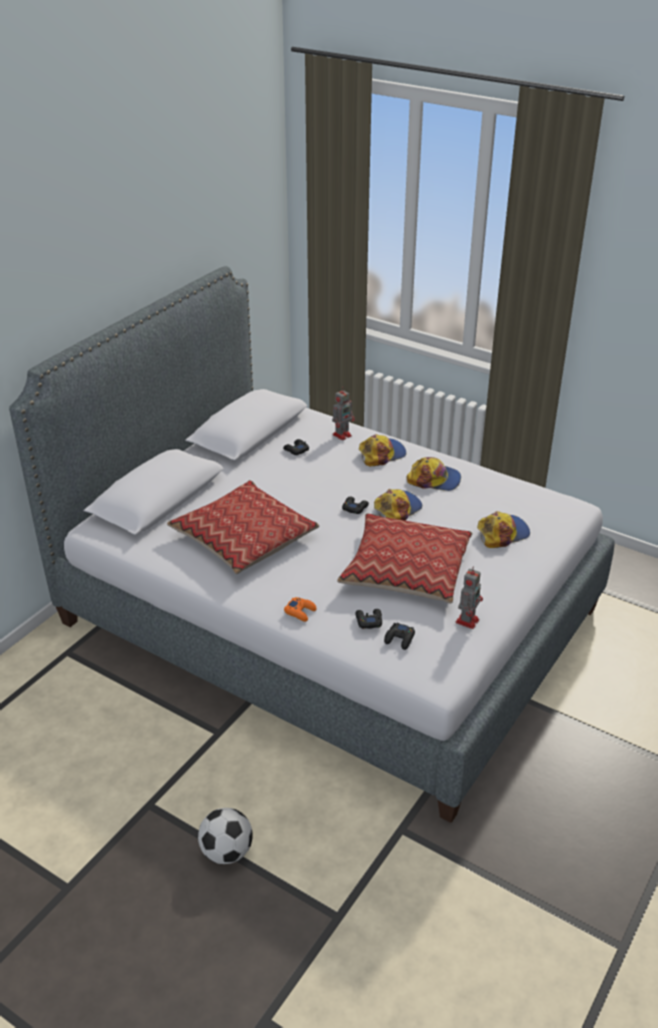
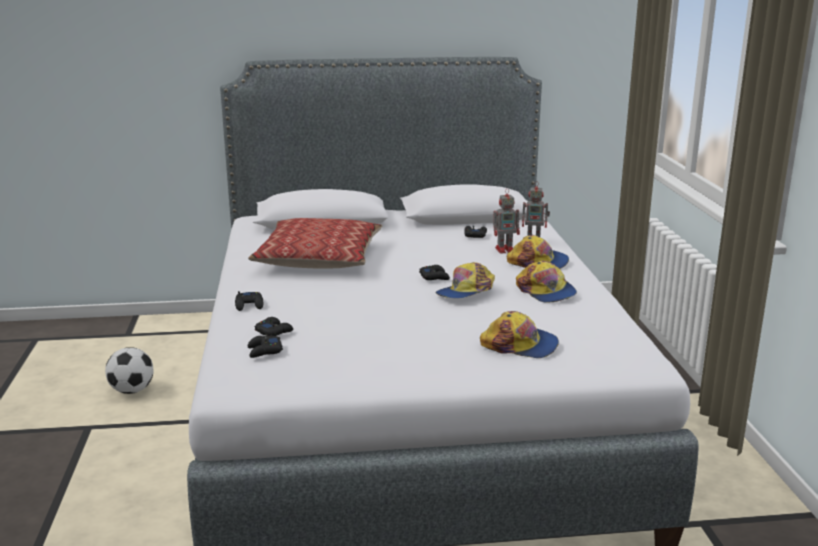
camera: 50 degrees right, 15 degrees down
(226, 852) = (63, 483): football -> football (132, 390)
(300, 612) = (249, 305): orange game controller -> black game controller
(397, 509) = (466, 292): cap -> cap turned 135 degrees clockwise
(405, 569) = (378, 322): pillow -> none
(467, 620) = (343, 373): toy robot -> toy robot (505, 250)

